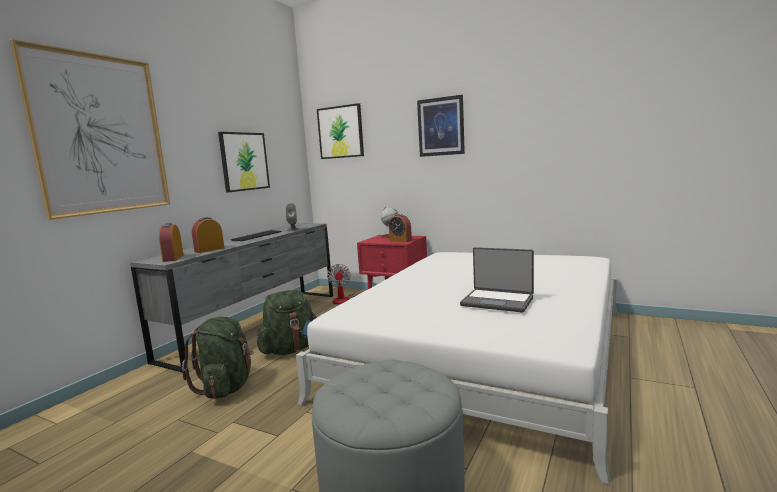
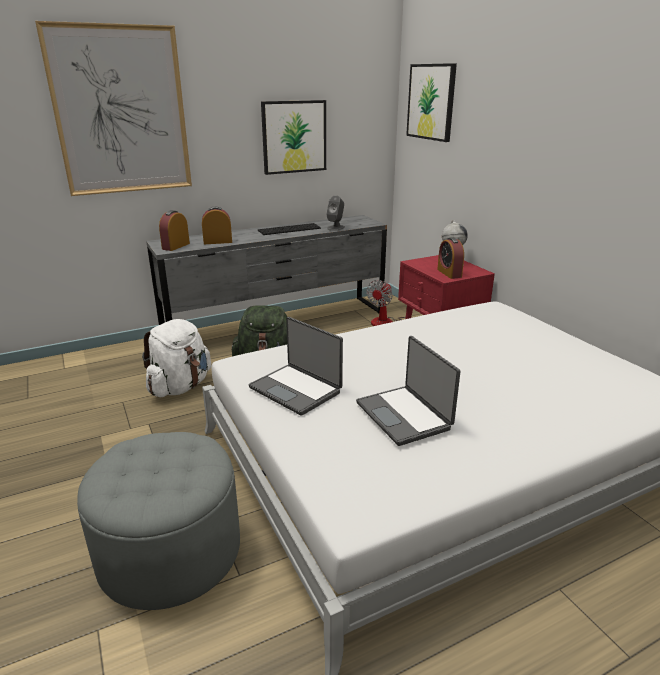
camera: 35 degrees right, 15 degrees up
(226, 387) = (180, 386): green backpack -> white backpack
(407, 313) = (296, 389): none -> laptop
(441, 126) = (542, 118): picture -> none

